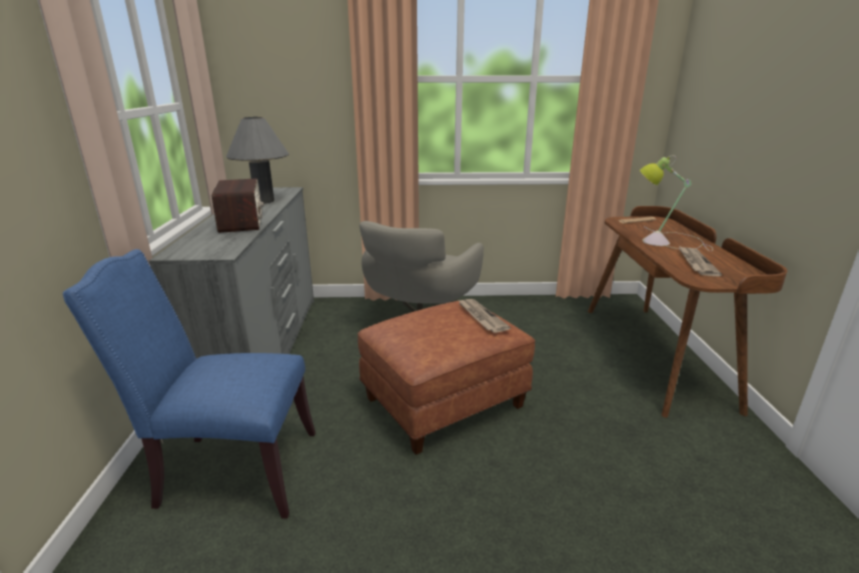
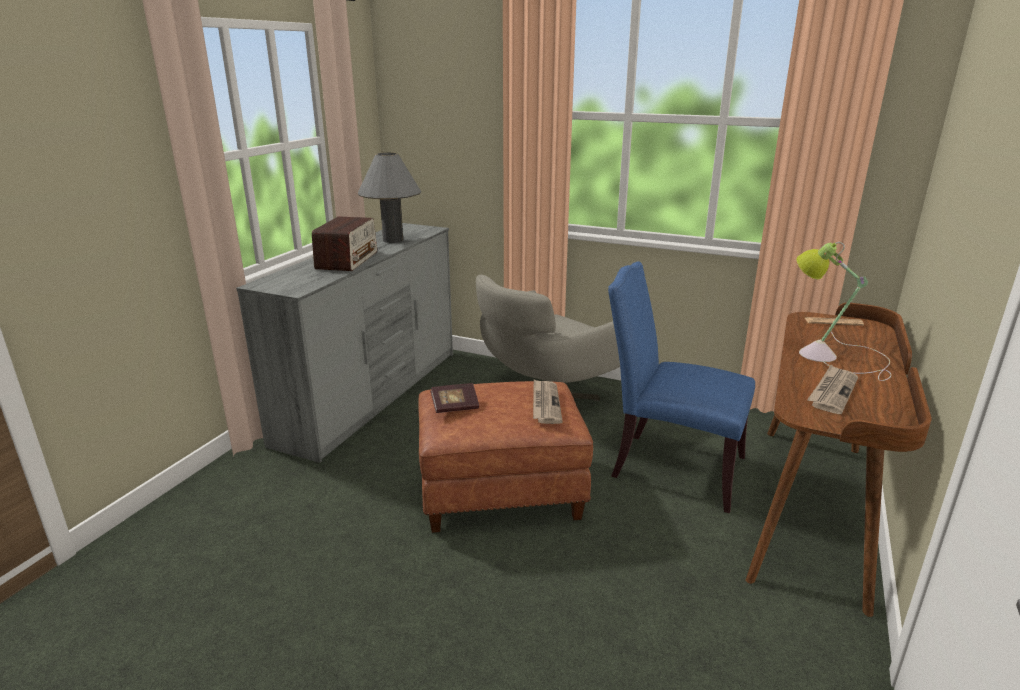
camera: 25 degrees right, 0 degrees up
(231, 471) = (270, 496): blue chair -> blue chair (671, 467)
(412, 336) = (455, 407): none -> book

